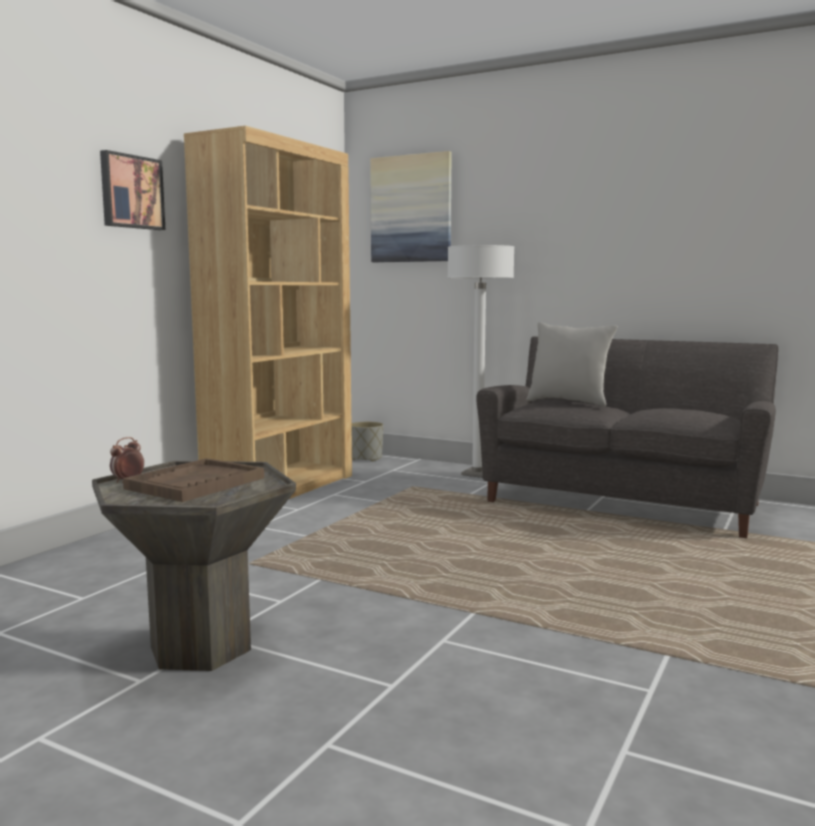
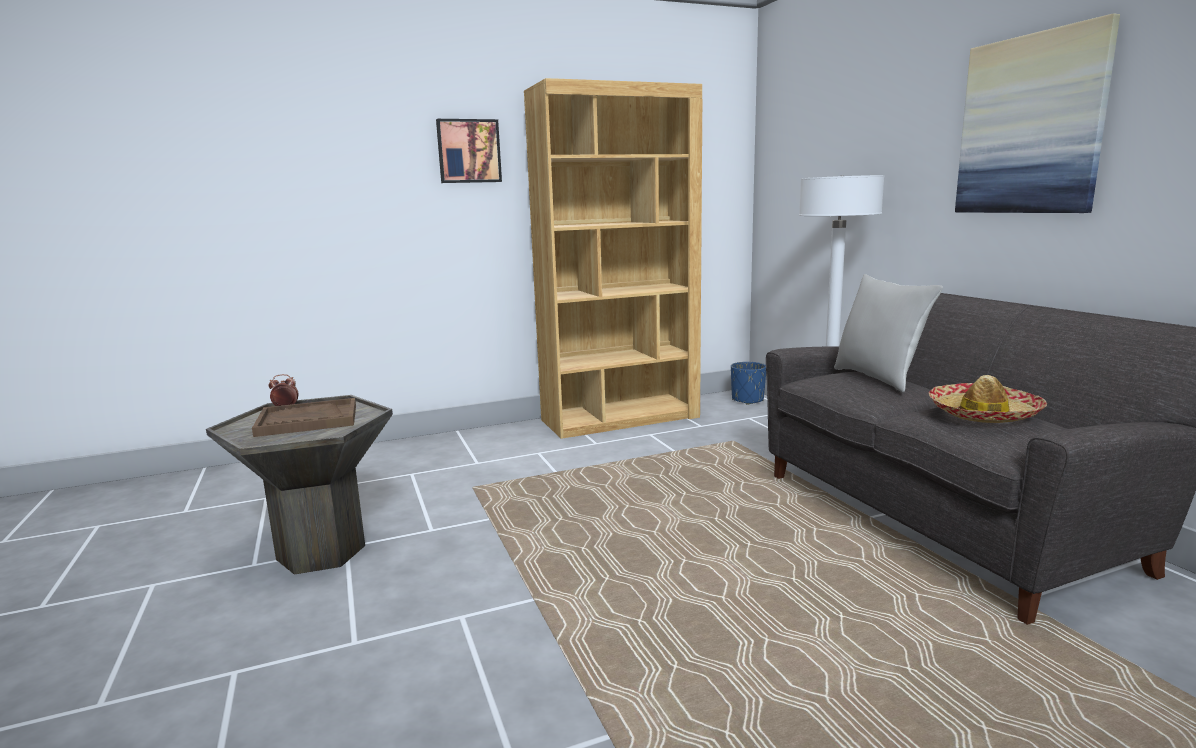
camera: 40 degrees right, 5 degrees up
(367, 458) = (748, 400): grey planter -> blue planter
(411, 209) = (804, 133): picture -> picture (1031, 125)
(675, 410) = (983, 414): none -> hat

